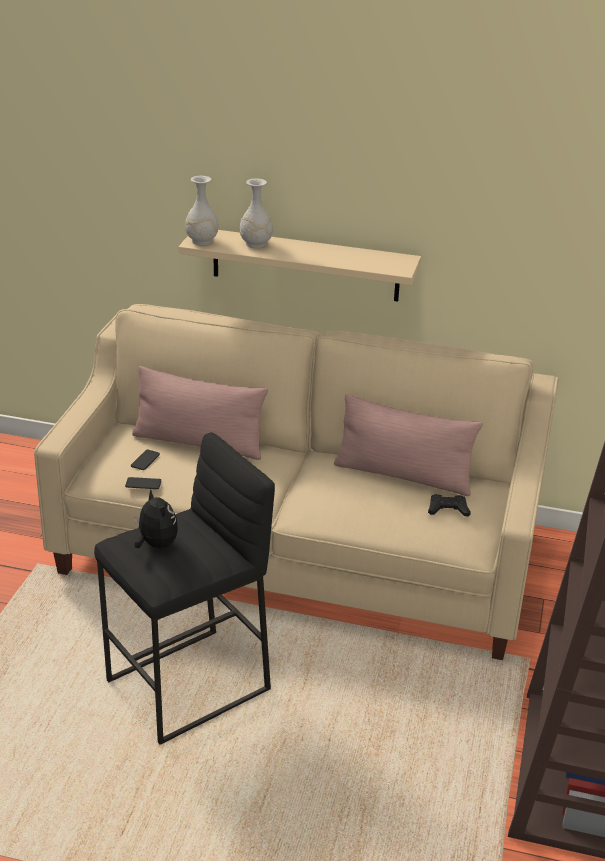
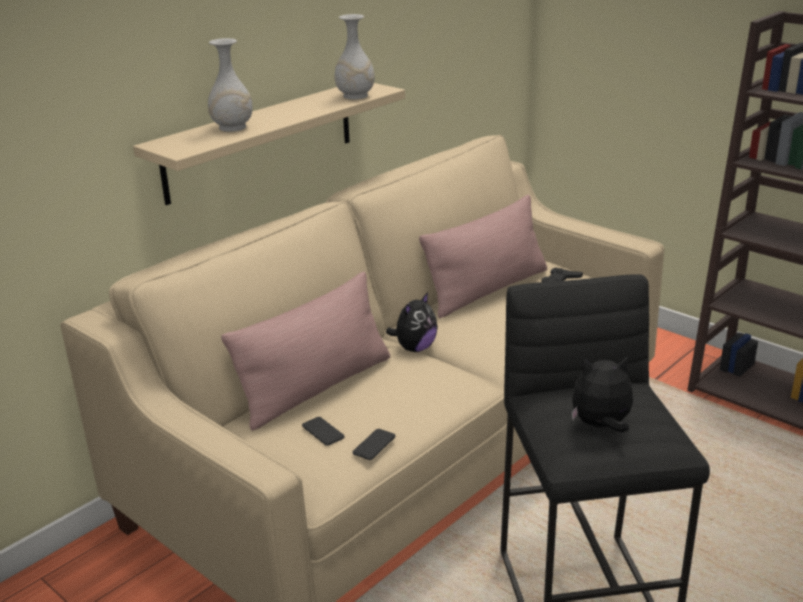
camera: 60 degrees left, 5 degrees down
(201, 241) = (182, 148): white vase -> white vase (355, 96)
(290, 469) = (415, 348): none -> plush toy

